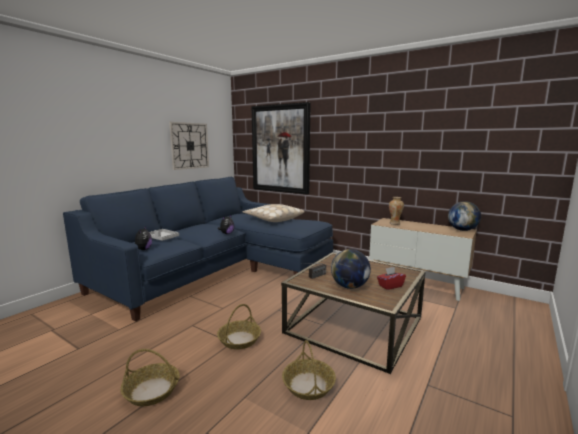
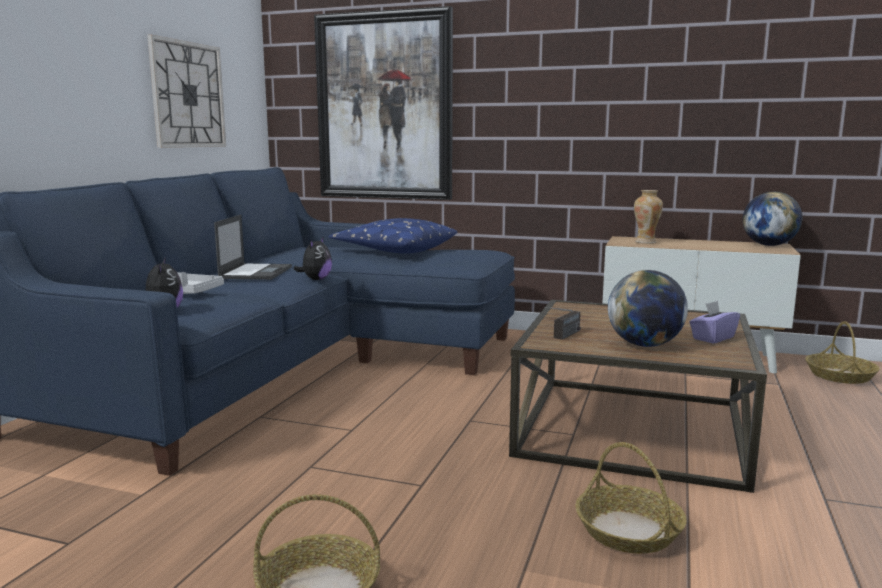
camera: 15 degrees left, 0 degrees up
(202, 228) = (256, 272): none -> laptop
(239, 340) = (433, 478): basket -> basket (840, 376)
(273, 219) = (394, 250): beige pillow -> blue pillow
(390, 286) = (712, 338): red tissue box -> purple tissue box

